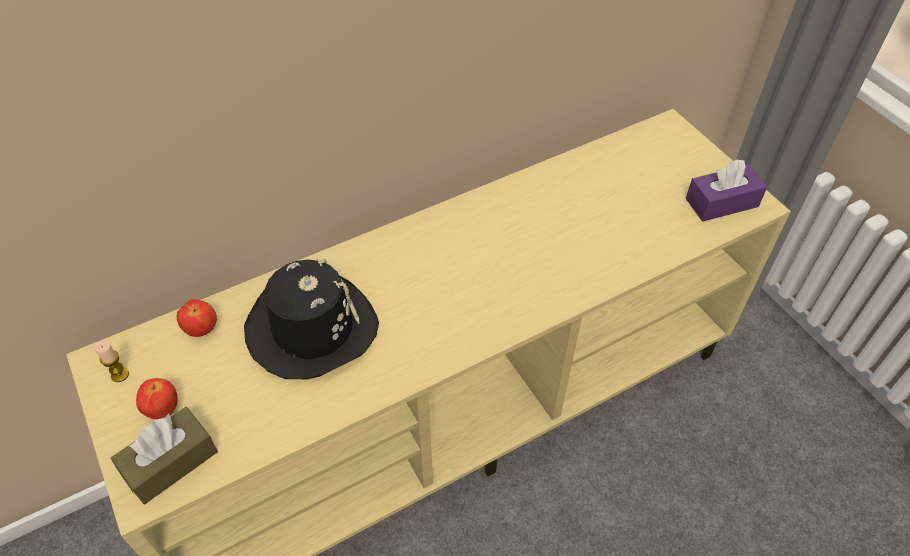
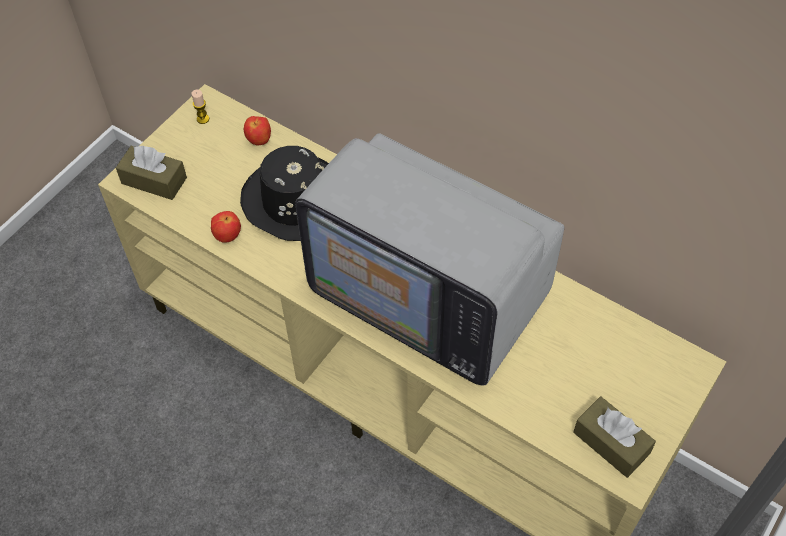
camera: 65 degrees right, 5 degrees up
(163, 409) = (188, 155): apple -> apple (228, 236)
(506, 262) = (429, 296): none -> television
(721, 202) = (611, 443): purple tissue box -> brown tissue box

